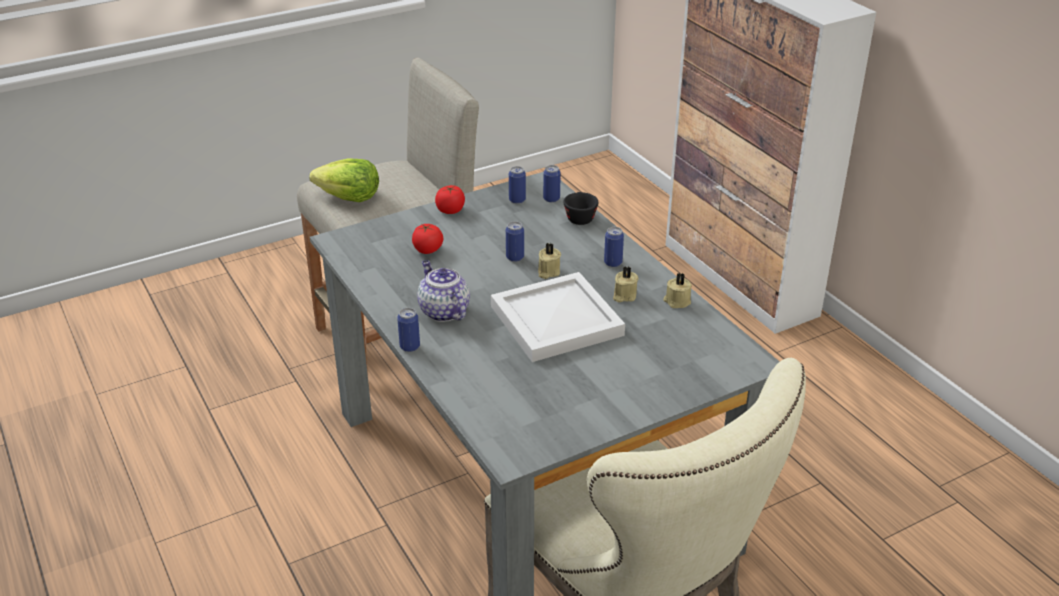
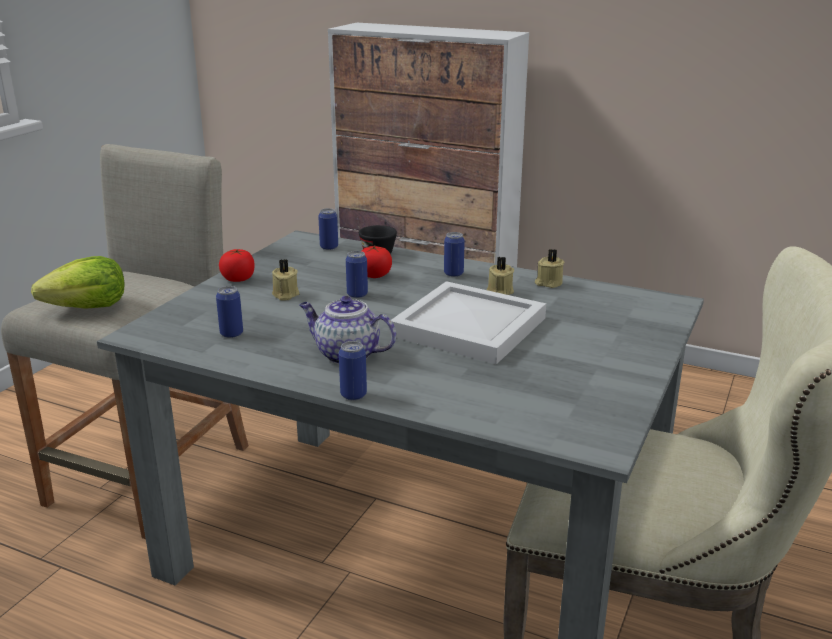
camera: 35 degrees left, 10 degrees down
(428, 250) = (257, 313): tomato -> tomato (375, 275)
(517, 200) = (297, 256): can -> can (231, 334)
(548, 272) = (405, 296): beige candle -> beige candle (285, 295)

